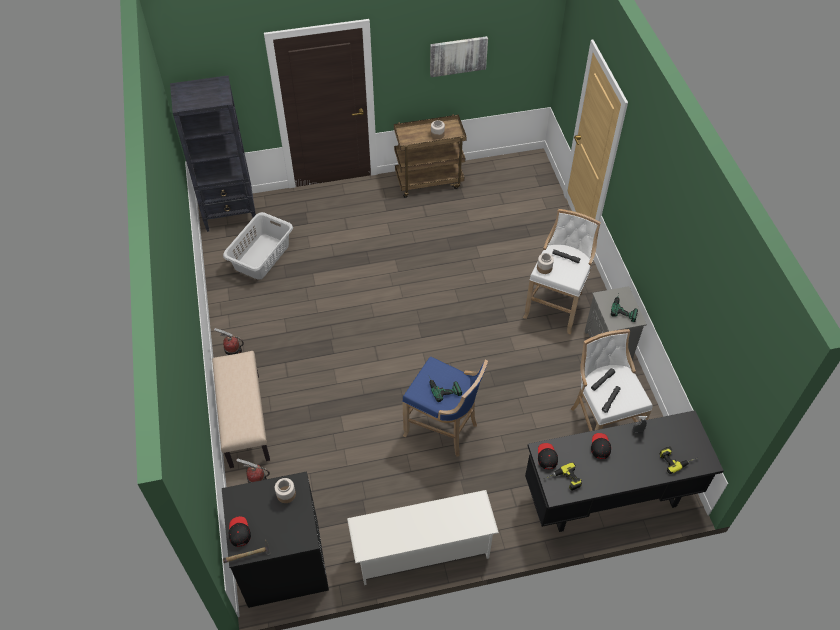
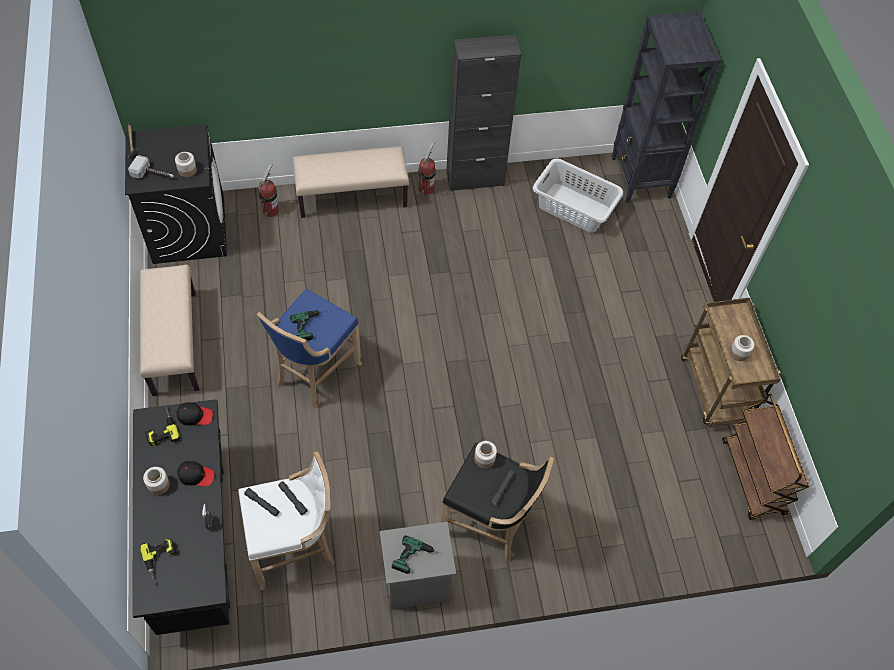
camera: 90 degrees right, 5 degrees up
(226, 325) = (475, 179): none -> black cabinet
(239, 532) = (157, 137): black cap -> none
(291, 525) = (154, 174): none -> hammer
(422, 551) = (174, 343): white shoe rack -> beige bench
(458, 55) = (824, 323): picture -> none
(494, 167) = (753, 478): none -> brown cart
(556, 305) = (489, 525): white stool -> black stool
(614, 473) = (158, 485): none -> jar

